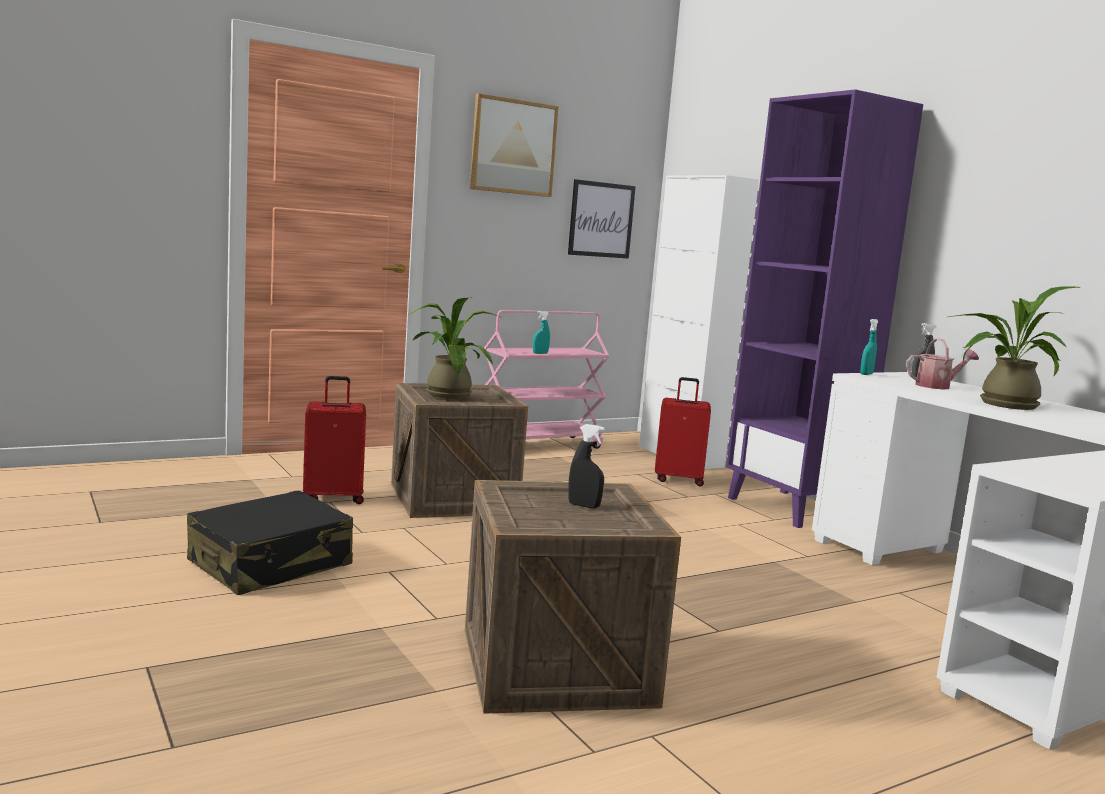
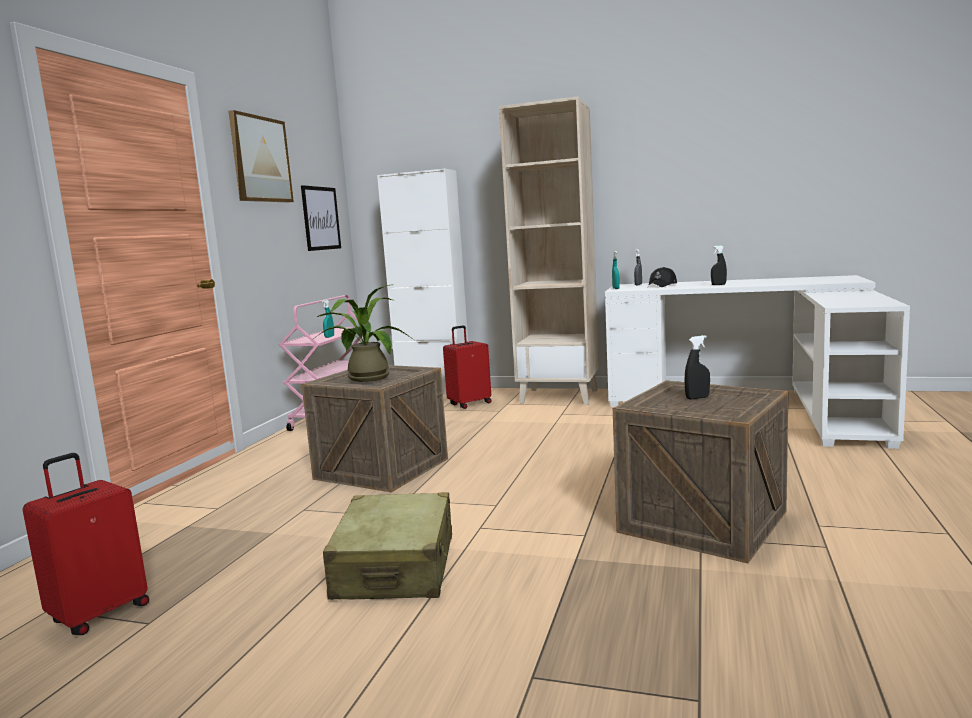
camera: 40 degrees left, 0 degrees up
(271, 564) = (395, 567): black suitcase -> beige suitcase
(334, 498) = (299, 506): red suitcase -> red suitcase (99, 614)
(792, 508) = (559, 396): purple bookcase -> beige bookcase
(937, 386) = (662, 285): watering can -> black cap
(1000, 404) = (718, 285): potted plant -> black spray bottle

